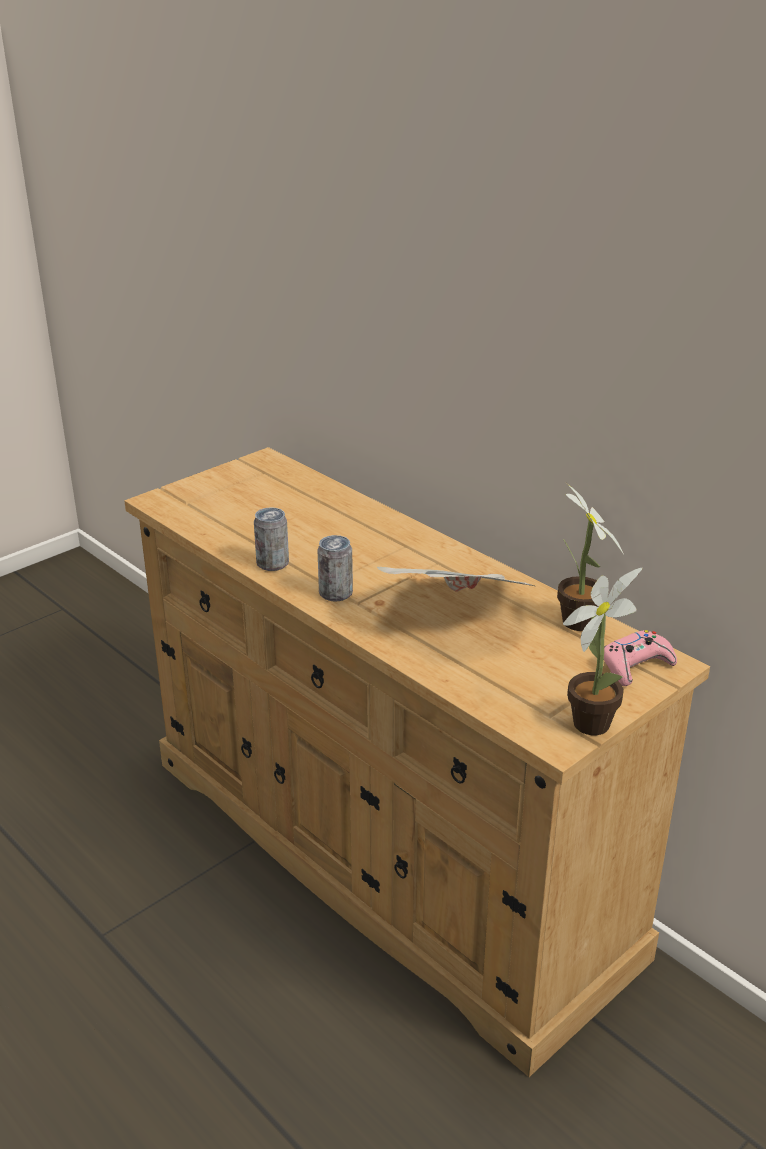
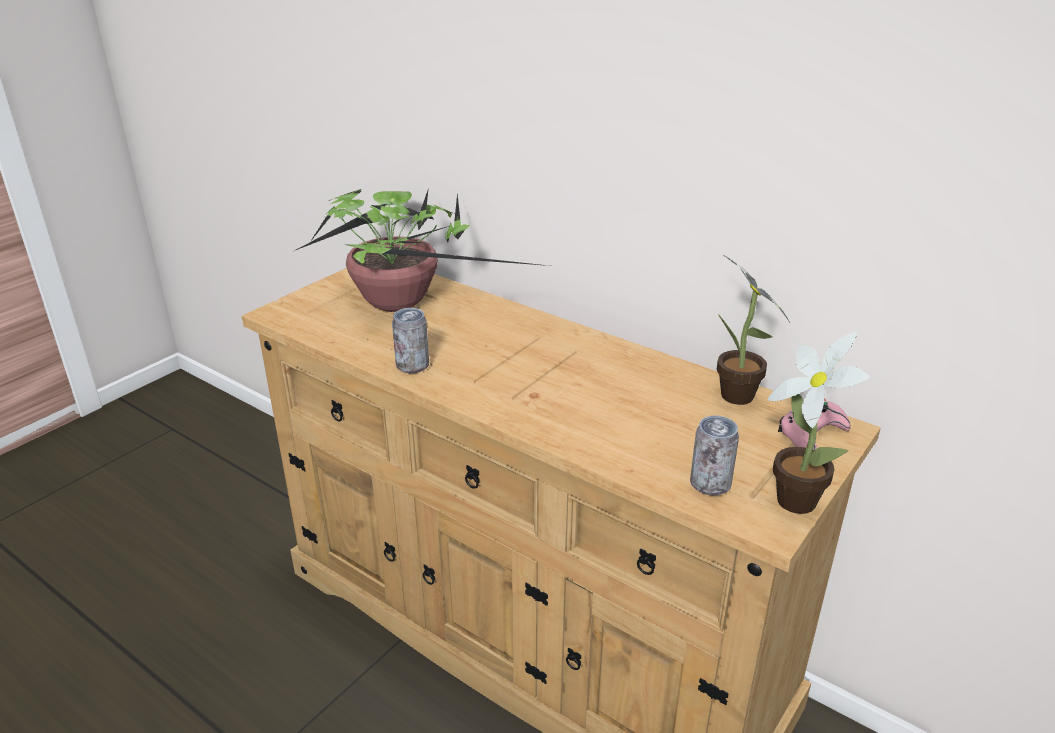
camera: 10 degrees left, 0 degrees up
(278, 501) = (401, 304): none -> potted plant
(335, 593) = (486, 390): can -> can (710, 484)
(458, 612) = (616, 397): newspaper -> none

